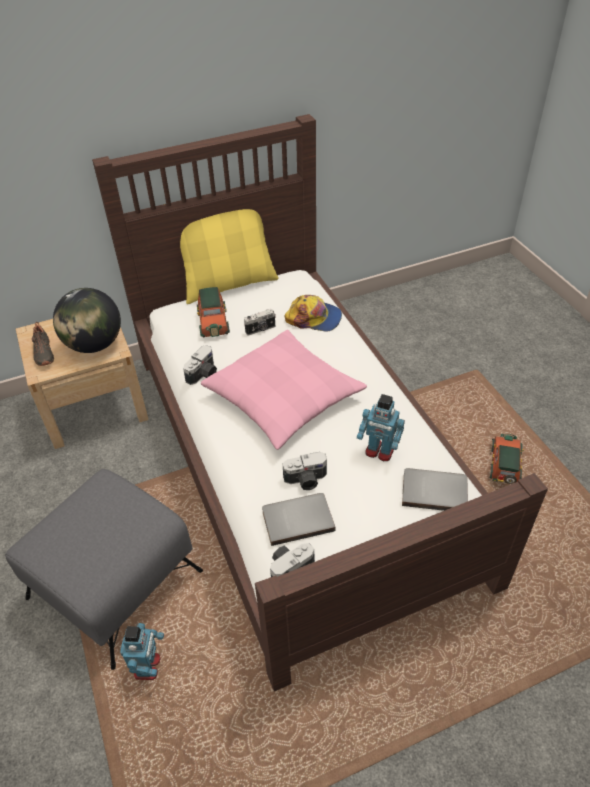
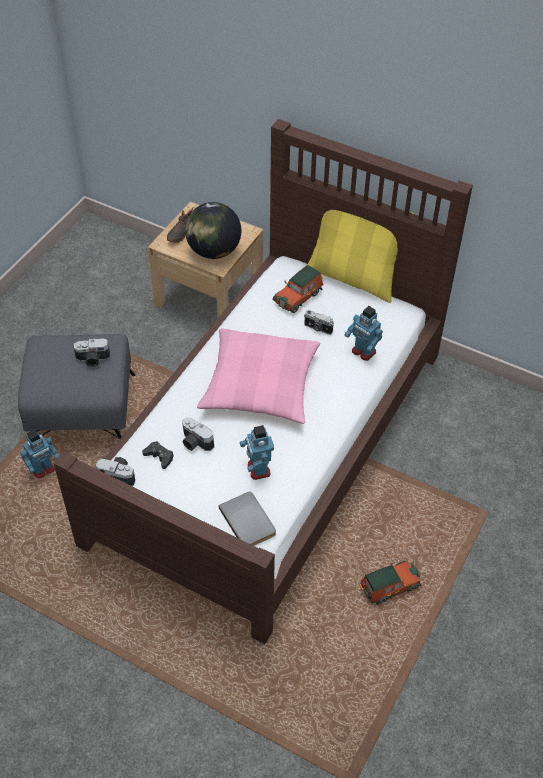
camera: 50 degrees right, 5 degrees up
(204, 374) = (240, 327): camera -> camera (93, 359)
(297, 518) = (159, 457): grey book -> black game controller
(314, 318) = (363, 352): cap -> toy robot

